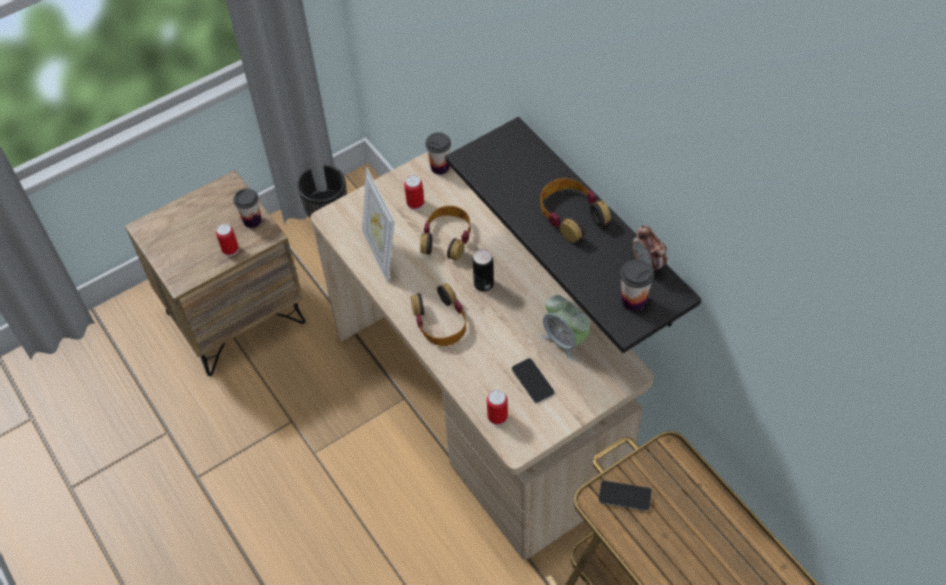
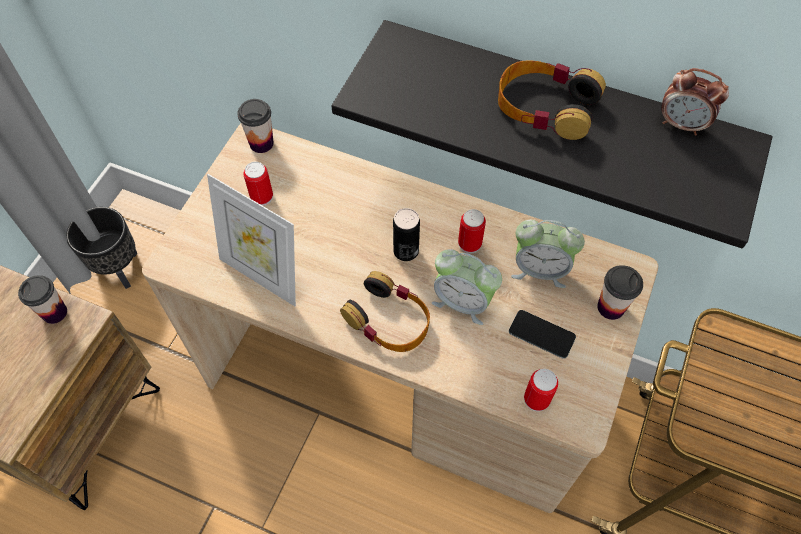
camera: 35 degrees left, 5 degrees up
(230, 249) = (48, 362): can -> can (469, 244)
(447, 238) = (326, 219): headphones -> none
(496, 334) = (463, 302): none -> alarm clock
(625, 496) = (720, 409): phone -> none
(633, 301) = (706, 176): cup -> cup (611, 307)

